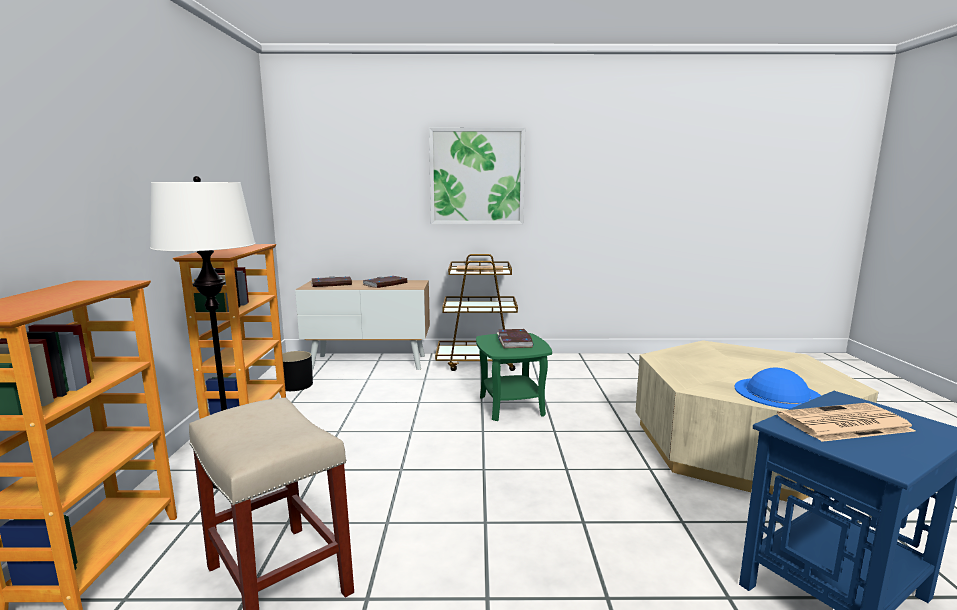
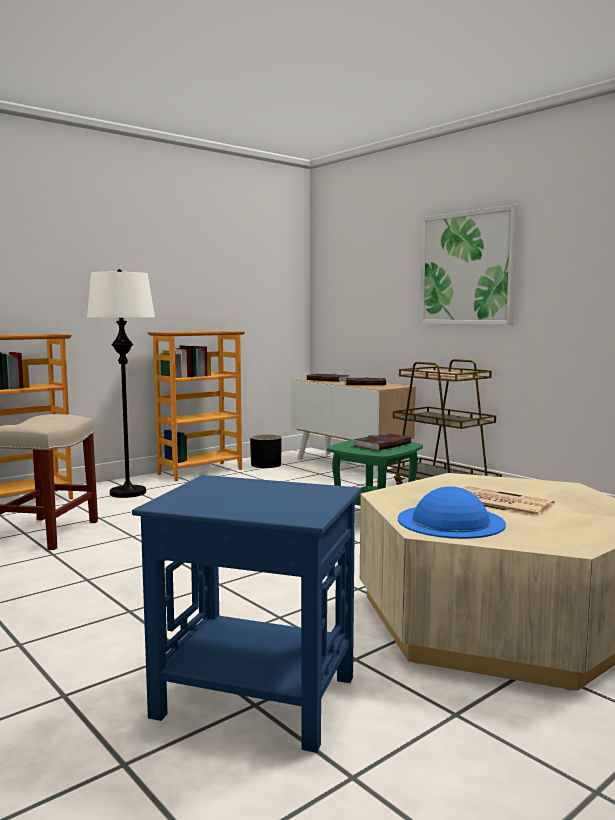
camera: 50 degrees right, 5 degrees down
(843, 424) = (251, 491): newspaper -> newspaper (497, 503)

